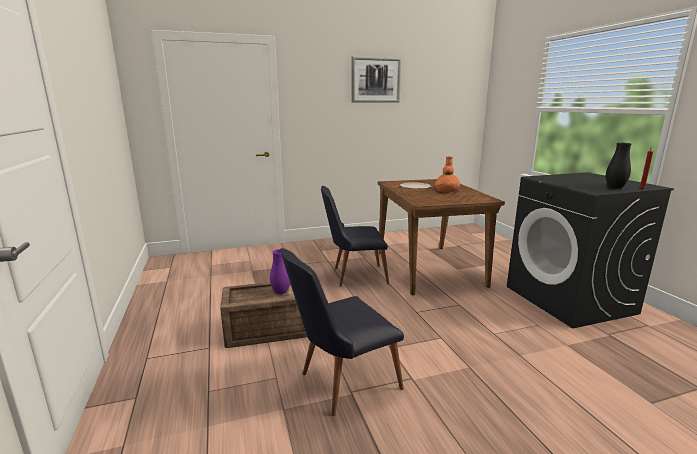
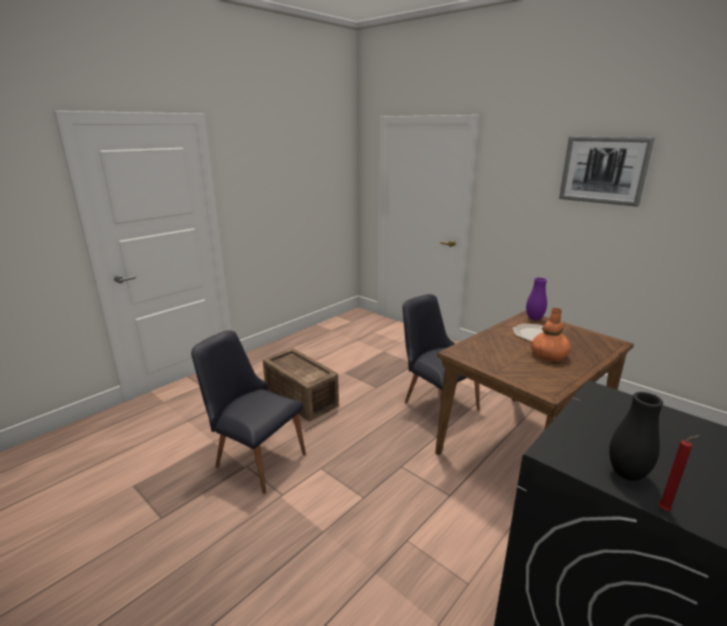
camera: 60 degrees right, 5 degrees up
(281, 292) = (305, 372): purple vase -> purple vase (534, 318)

